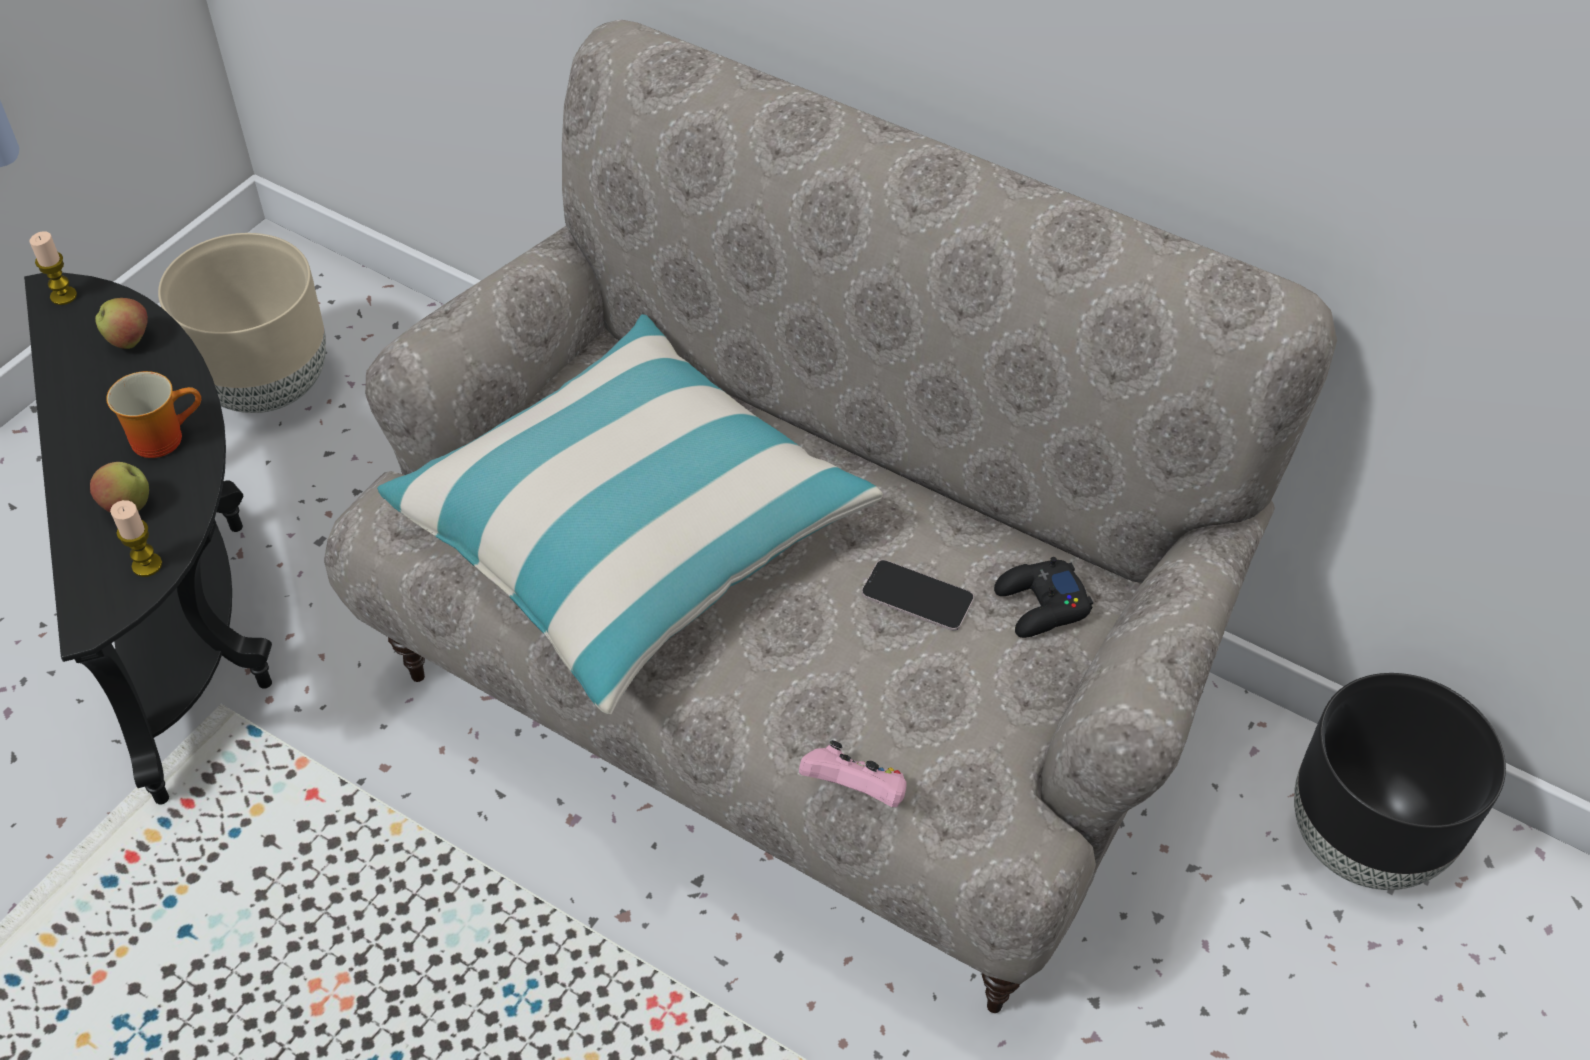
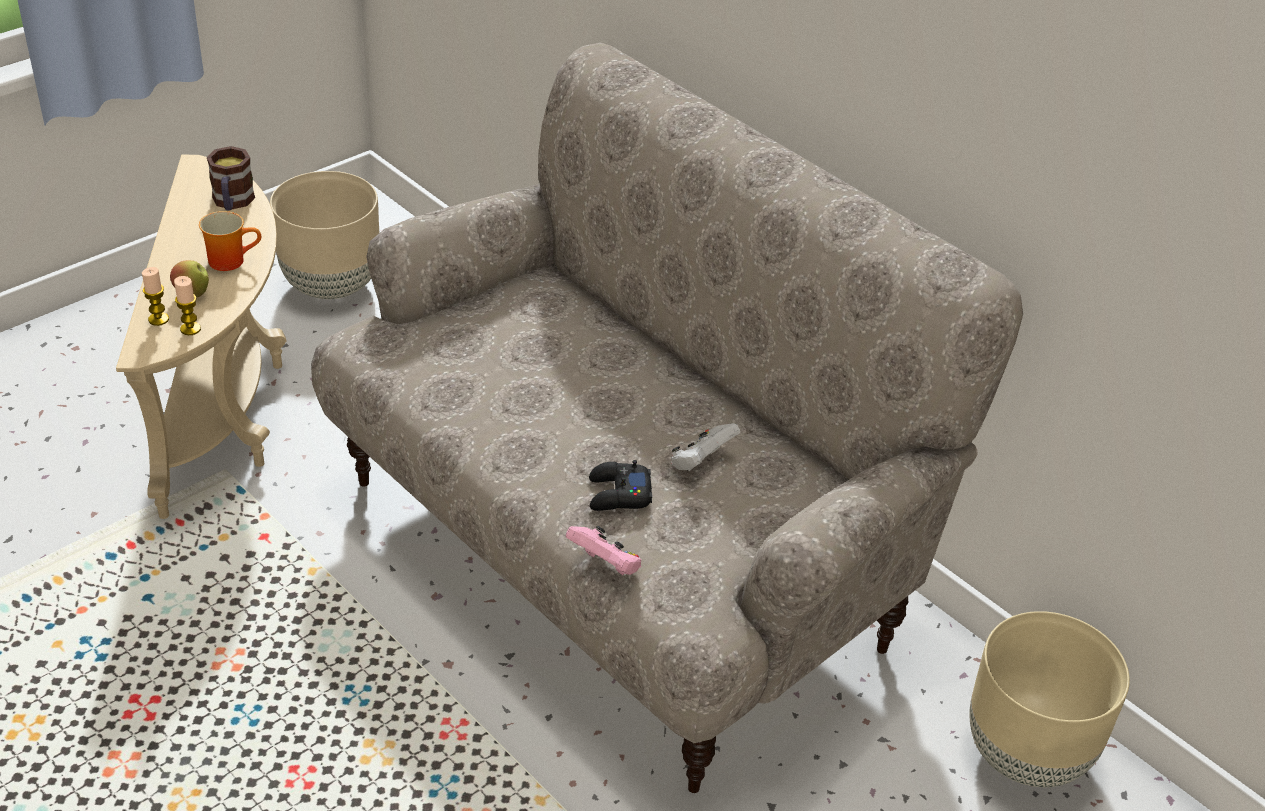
camera: 15 degrees right, 10 degrees down
(63, 296) = (201, 170): candle -> candle (158, 319)
(129, 341) = (232, 203): apple -> mug
(191, 617) = (226, 413): black side table -> beige side table
(631, 534) = (517, 383): pillow -> none
(917, 596) = (701, 462): phone -> white game controller
(1041, 606) = (788, 487): black game controller -> black game controller (618, 494)
(1364, 840) = (1028, 755): black planter -> beige planter

